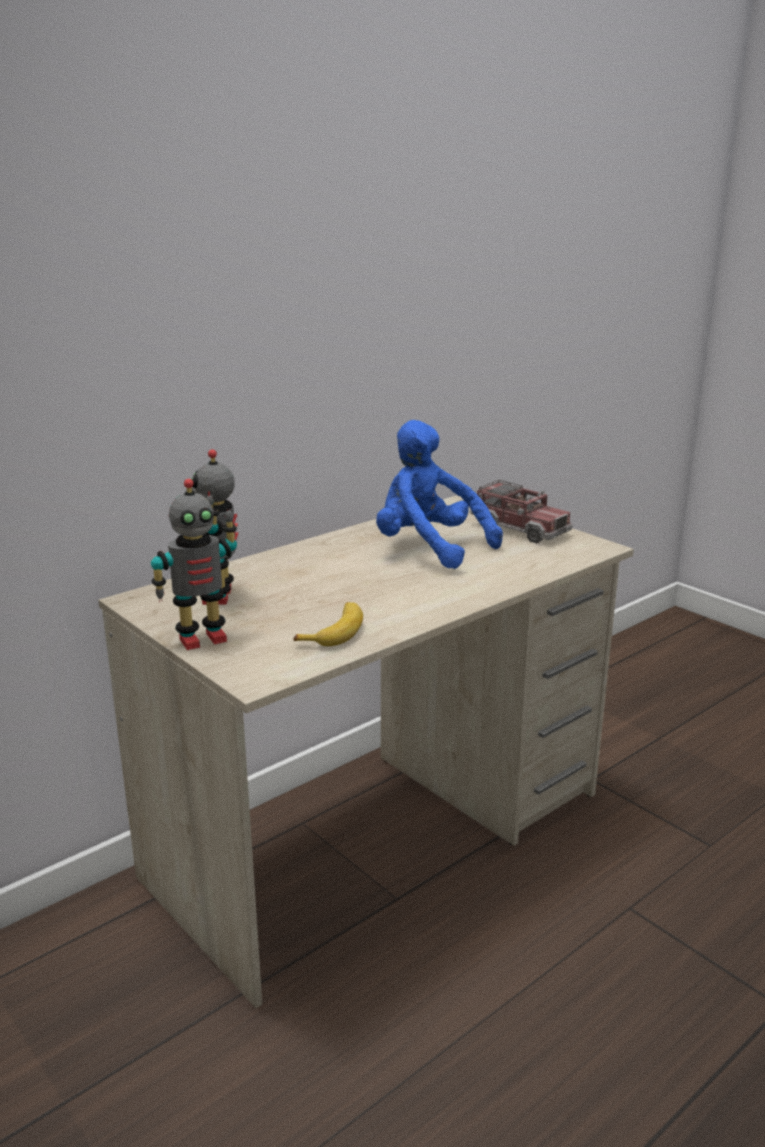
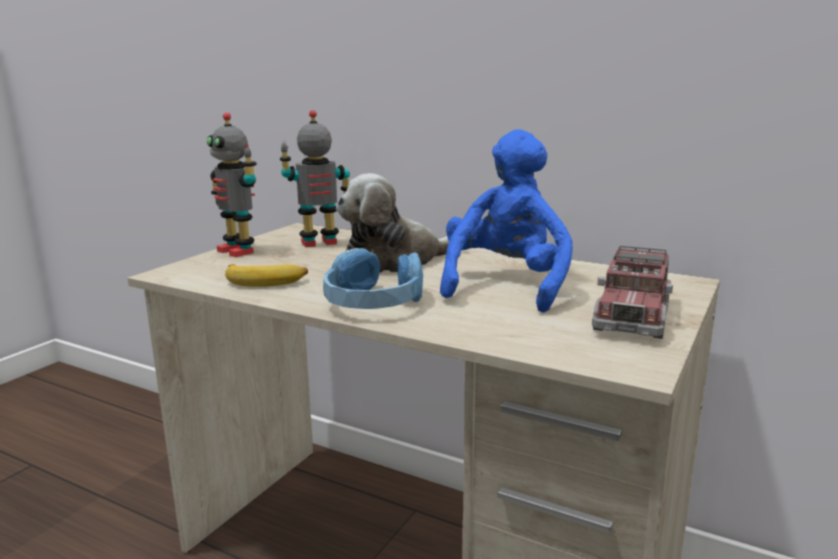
camera: 70 degrees right, 5 degrees down
(324, 573) = (395, 261): none -> plush toy
(437, 596) = (374, 303): none -> blue headphones

